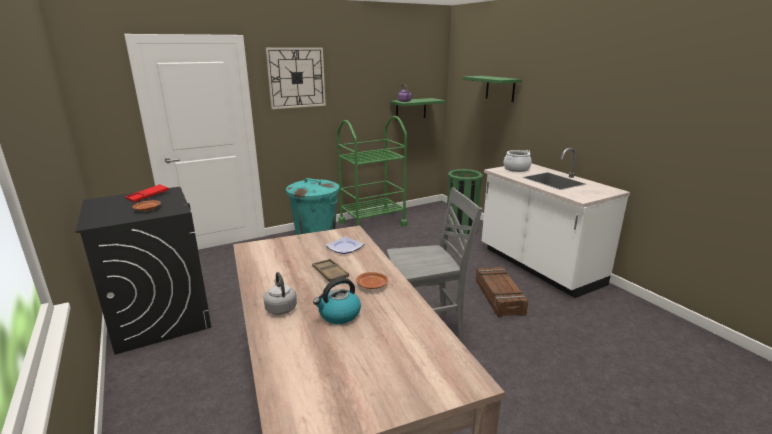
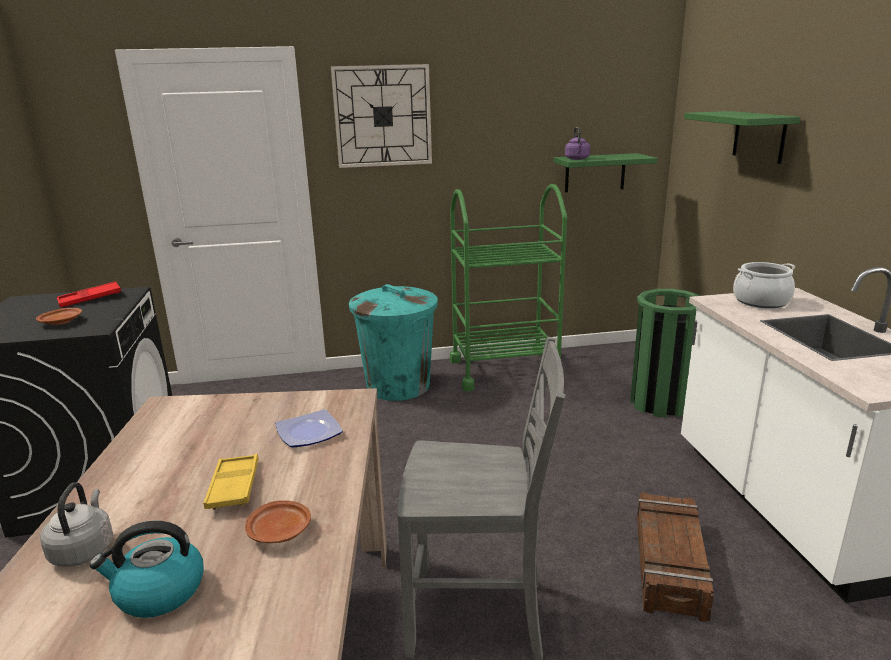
camera: 20 degrees right, 0 degrees up
(330, 273) = (234, 486): brown tray -> yellow tray

